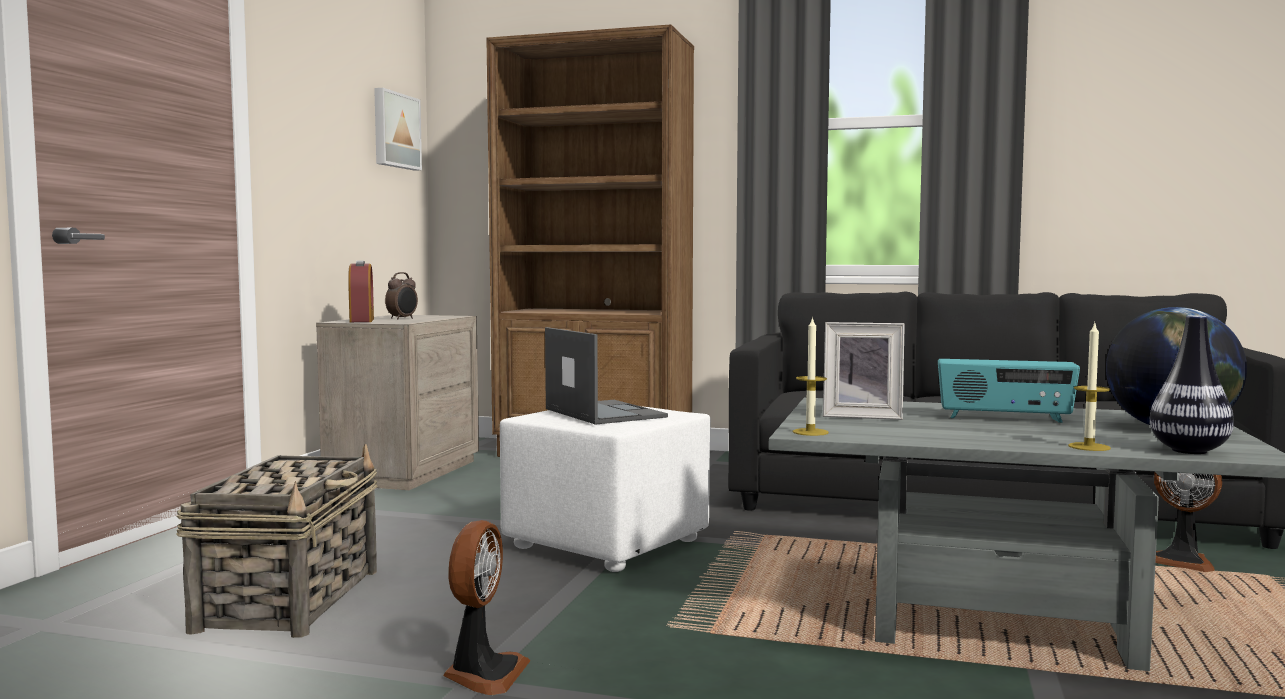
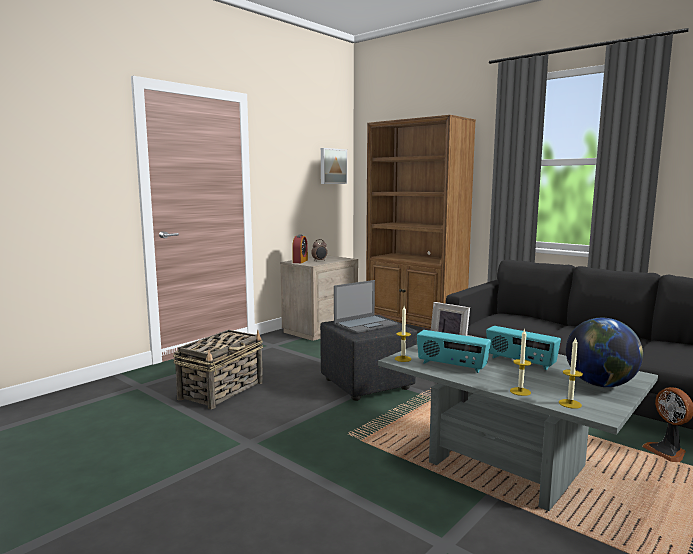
camera: 25 degrees right, 5 degrees up
(483, 674) = (256, 440): fan -> none
(603, 413) = (365, 324): laptop -> laptop turned 60 degrees clockwise
(606, 543) = (367, 383): white ottoman -> black ottoman
(913, 432) = (451, 366): none -> radio
(1188, 451) = (570, 404): vase -> candle

